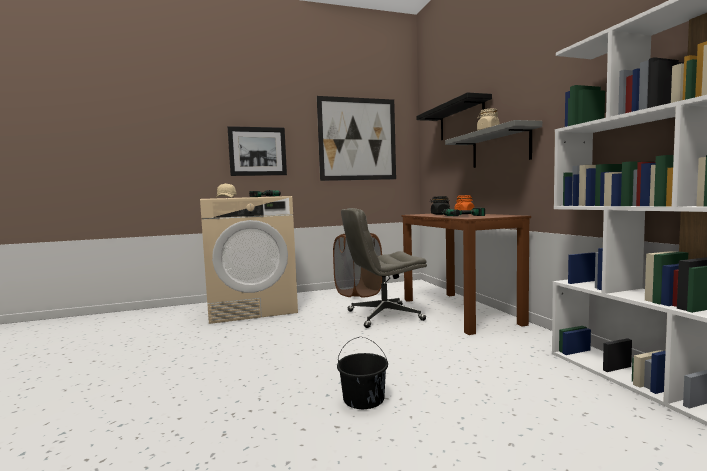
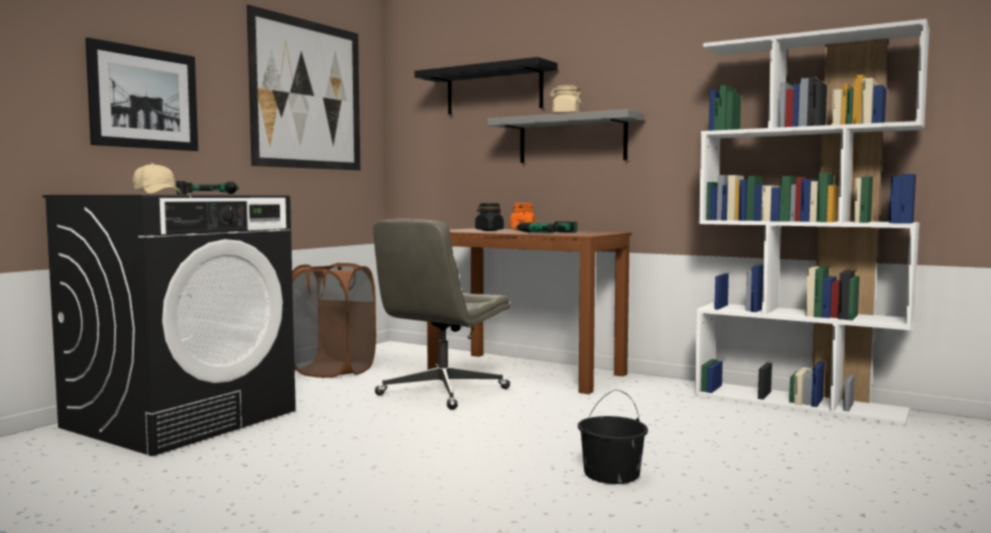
camera: 40 degrees left, 0 degrees up
(253, 307) = (182, 418): beige washing machine -> black washing machine

